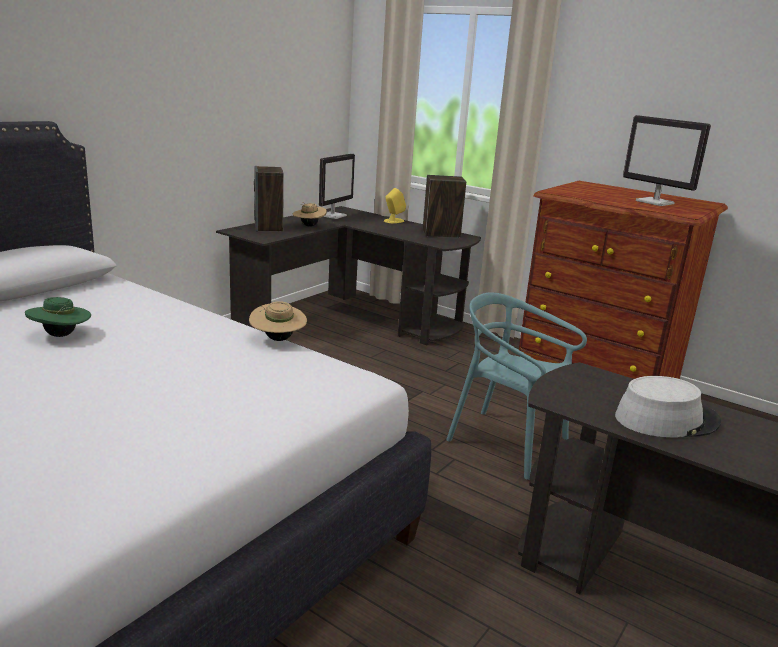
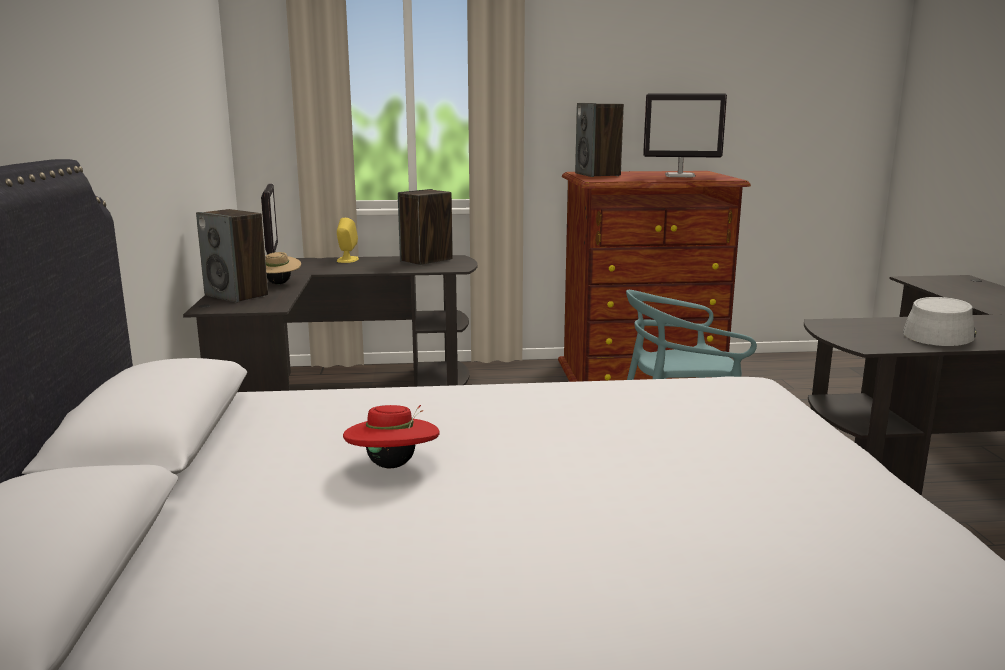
camera: 40 degrees left, 5 degrees down
(61, 335) = (393, 465): green hat -> red hat
(278, 339) = (596, 381): beige hat -> none
(587, 187) = (598, 174): none -> speaker

